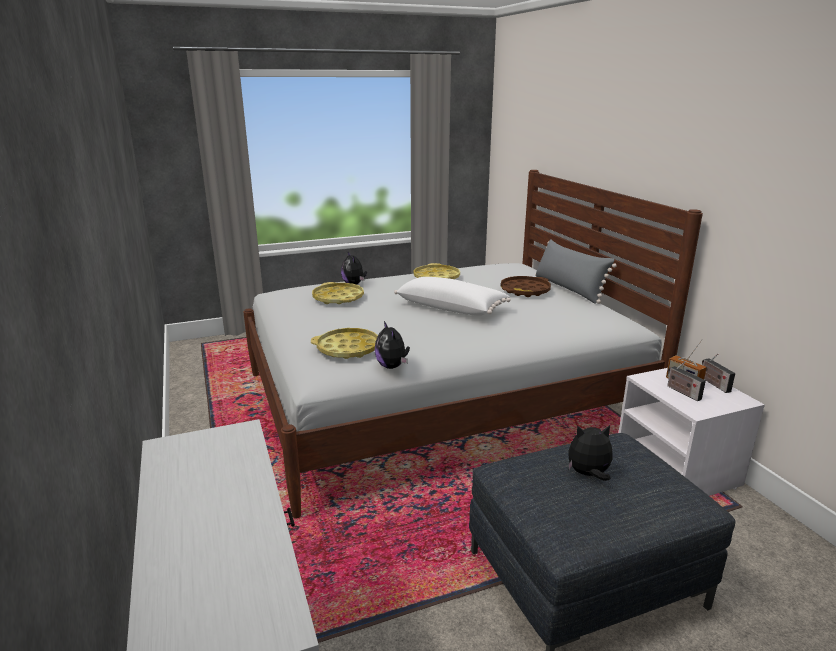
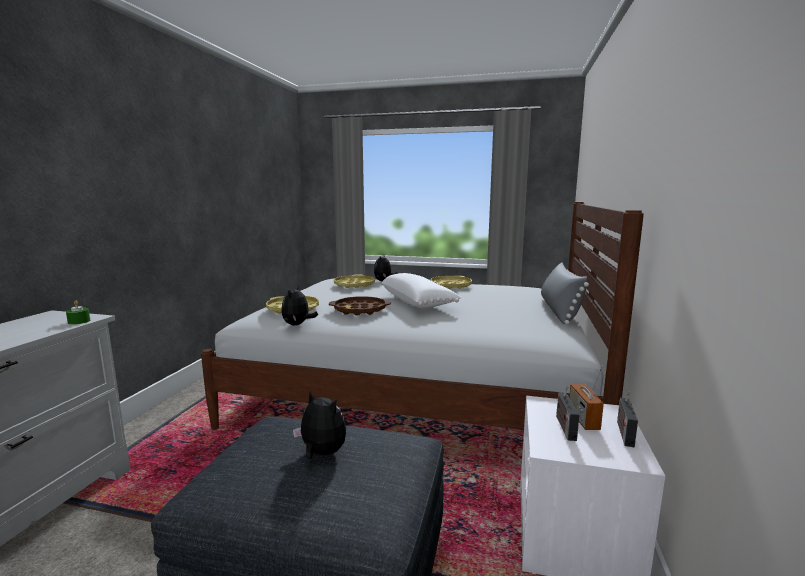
camera: 35 degrees right, 10 degrees down
(245, 440) = (79, 321): none -> green candle
(525, 290) = (508, 303): brown tray -> brown tray (360, 310)

